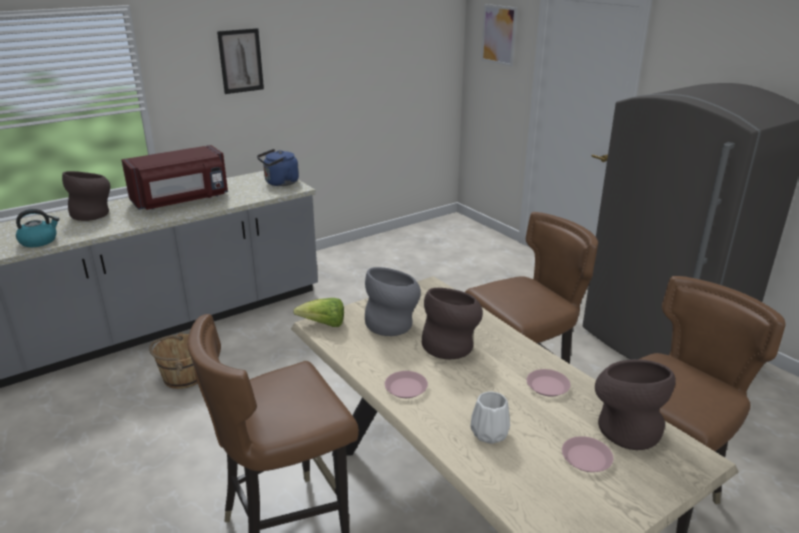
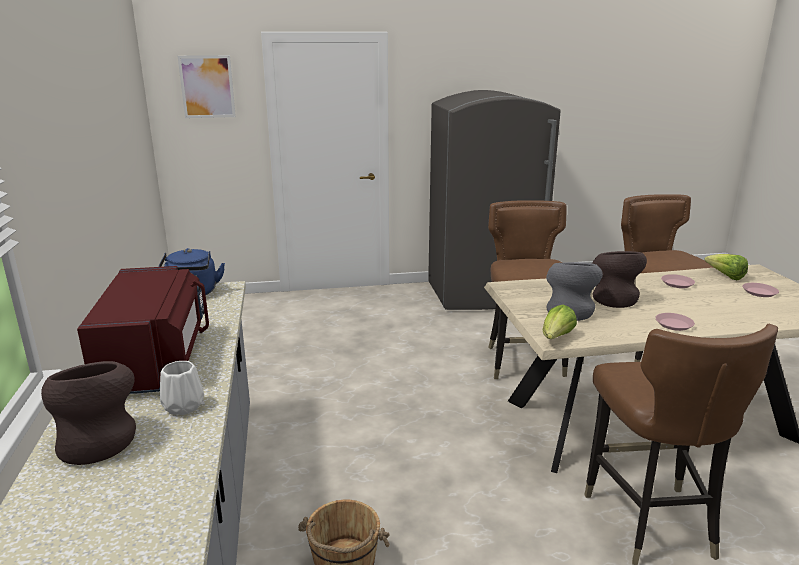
camera: 65 degrees left, 5 degrees down
(39, 241) = (163, 506): kettle -> none
(241, 61) = (57, 142): picture -> none
(489, 432) = (734, 310): white vase -> white vase (182, 406)
(625, 427) = (725, 276): brown vase -> lettuce

